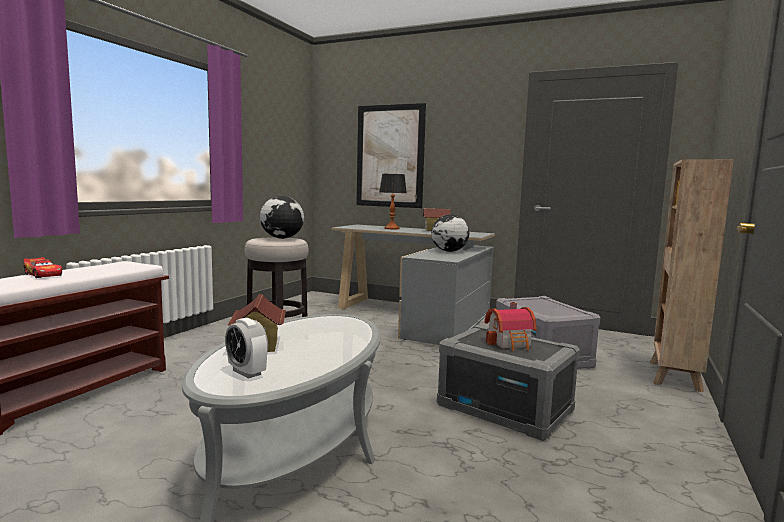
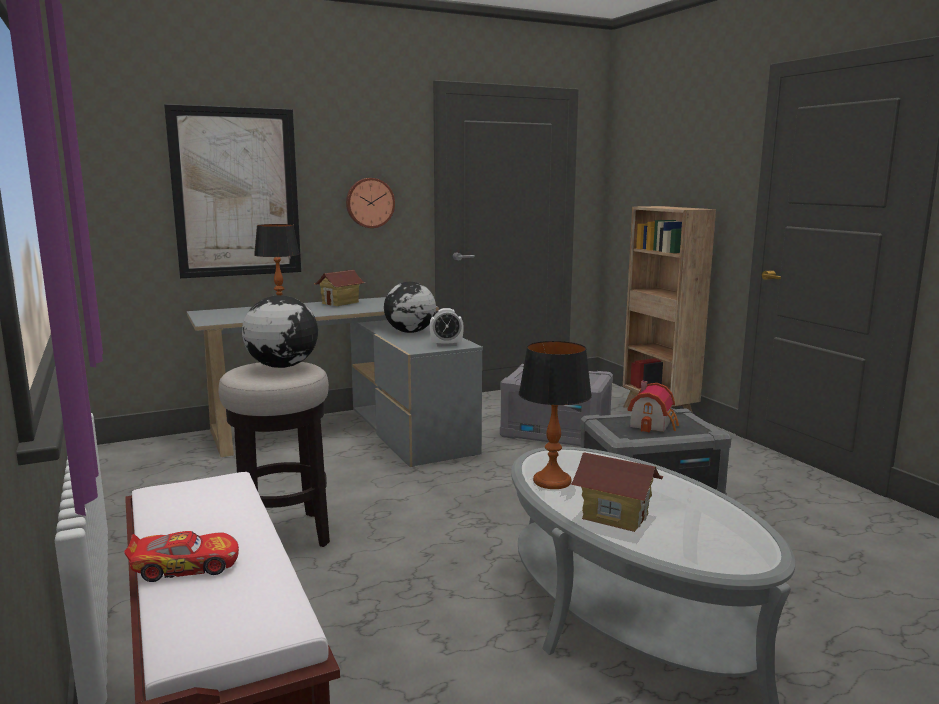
camera: 50 degrees left, 5 degrees up
(247, 372) = (710, 541): alarm clock -> alarm clock (446, 345)
(296, 325) = (551, 481): none -> table lamp
(471, 164) = (369, 203): none -> wall clock

